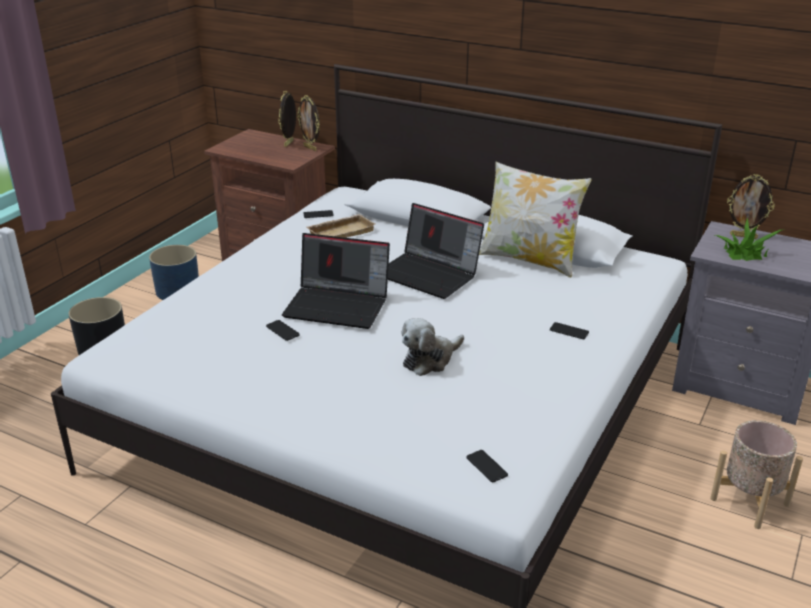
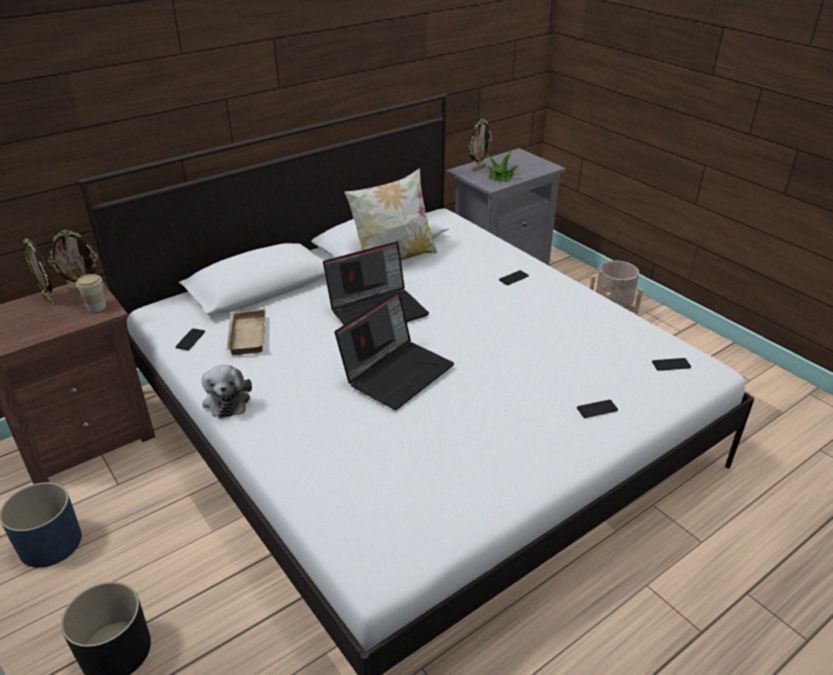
camera: 65 degrees left, 5 degrees up
(282, 331) = (421, 417): phone -> phone (597, 409)
(293, 158) = (96, 307): none -> cup
(430, 359) = (515, 349): plush toy -> plush toy (227, 399)

